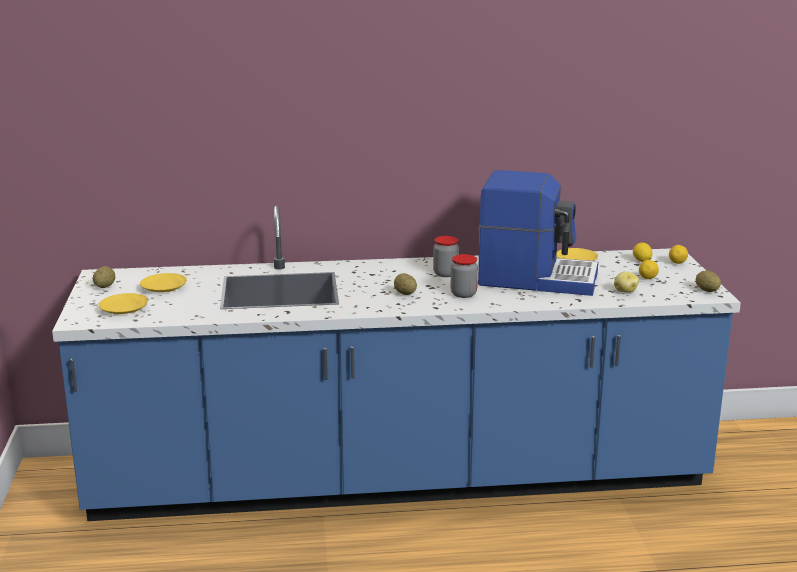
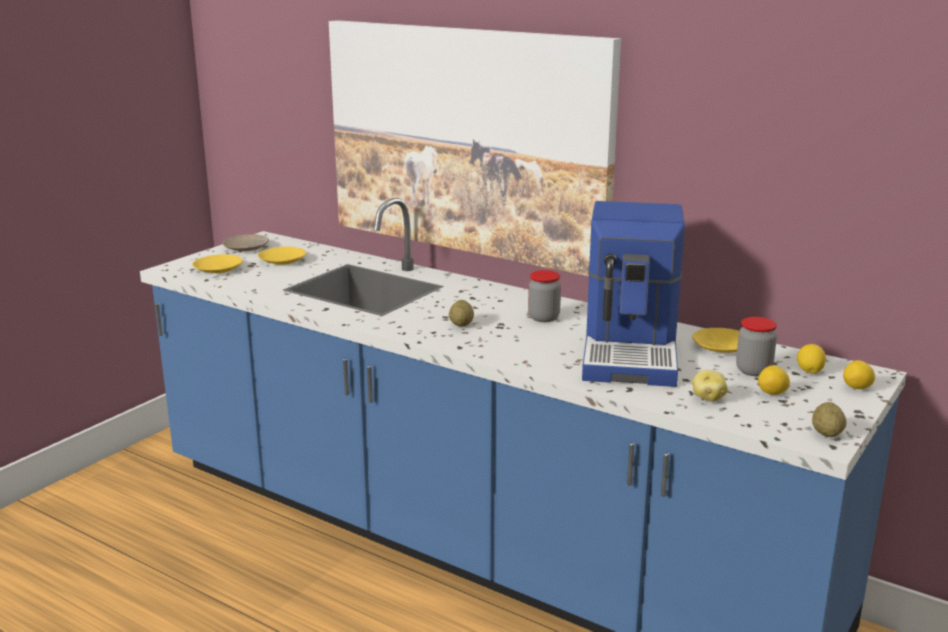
camera: 40 degrees right, 0 degrees up
(105, 286) = (247, 248): potato -> beige plate
(325, 146) = (467, 141): none -> picture
(463, 294) = (516, 343): jar -> jar (753, 370)
(537, 278) = (632, 351): coffee machine -> coffee machine turned 45 degrees clockwise

